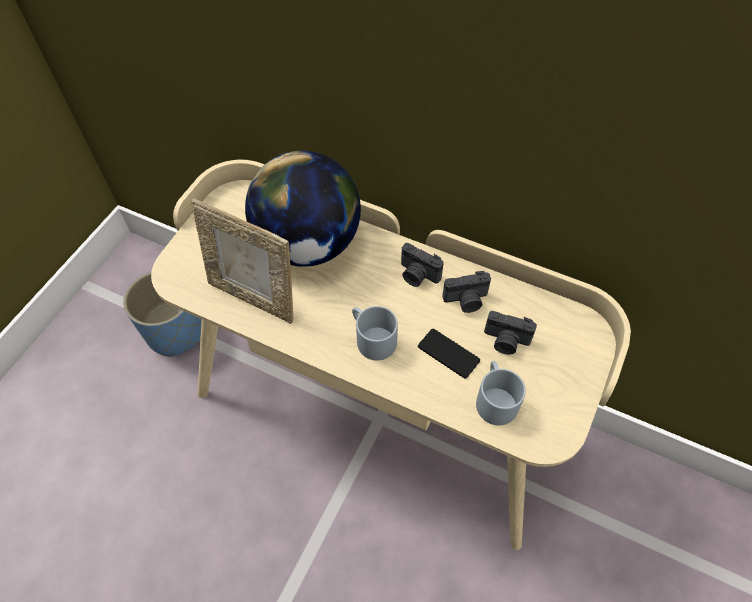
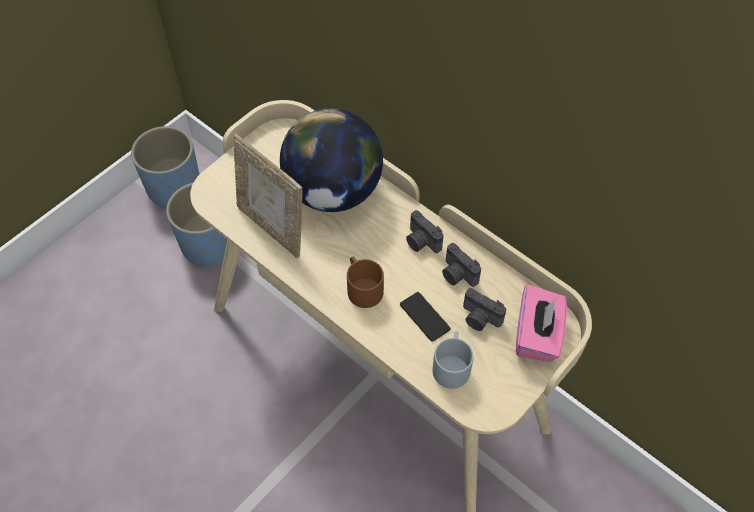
camera: 15 degrees right, 0 degrees up
(125, 285) = (174, 188): none -> blue planter
(371, 338) = (361, 288): grey mug -> brown mug
(466, 301) = (457, 275): camera -> camera turned 45 degrees clockwise
(570, 344) = (537, 335): none -> pink tissue box

